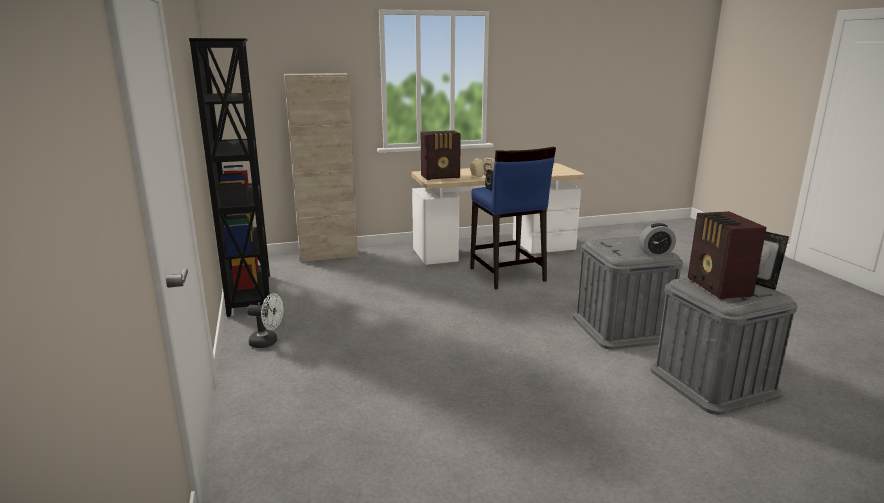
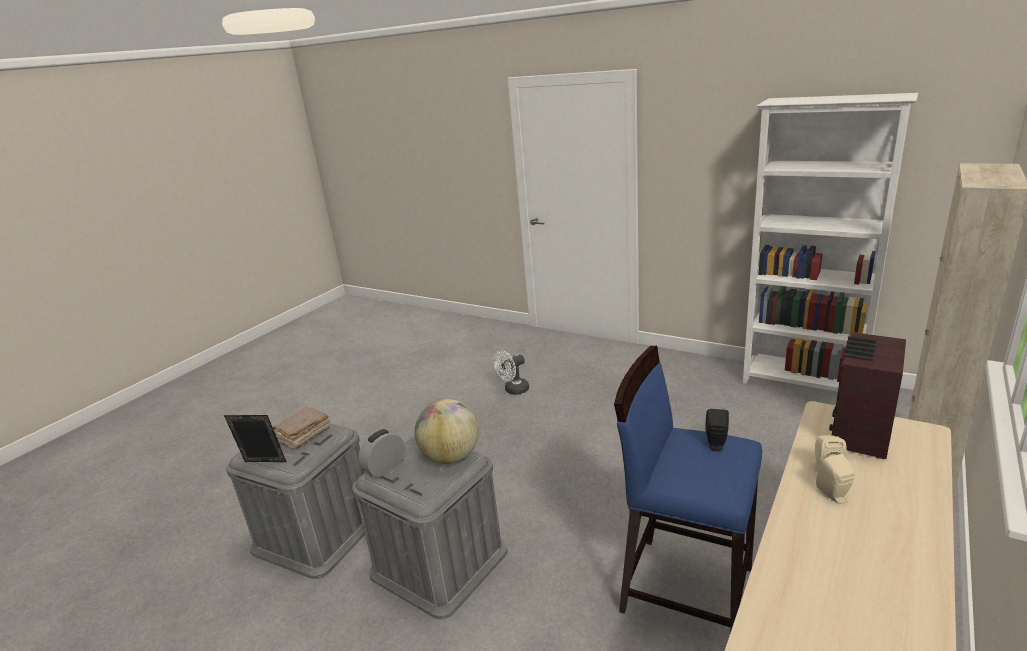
camera: 140 degrees right, 5 degrees up
(251, 294) = (803, 384): black bookcase -> white bookcase
(268, 342) = (677, 369): white fan -> white fan (513, 390)
(608, 244) = (451, 457): none -> globe
(718, 288) = (303, 436): radio -> brown book

